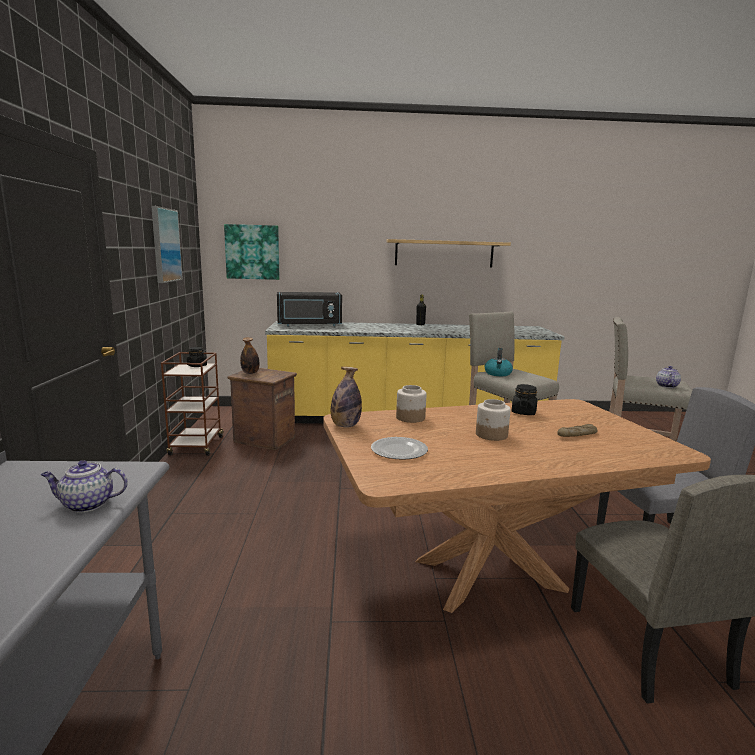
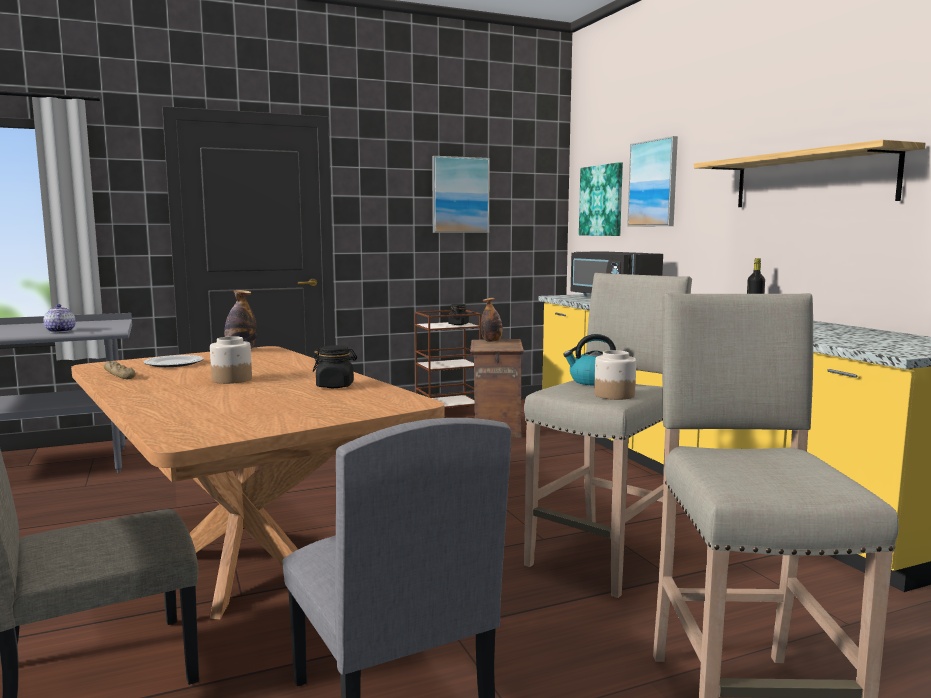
camera: 70 degrees right, 5 degrees down
(315, 244) = (653, 183): none -> picture
(410, 418) = (278, 360): jar -> jar (613, 395)
(577, 435) = (245, 403): bread -> bread (119, 375)
(666, 386) = (740, 475): teapot -> none

